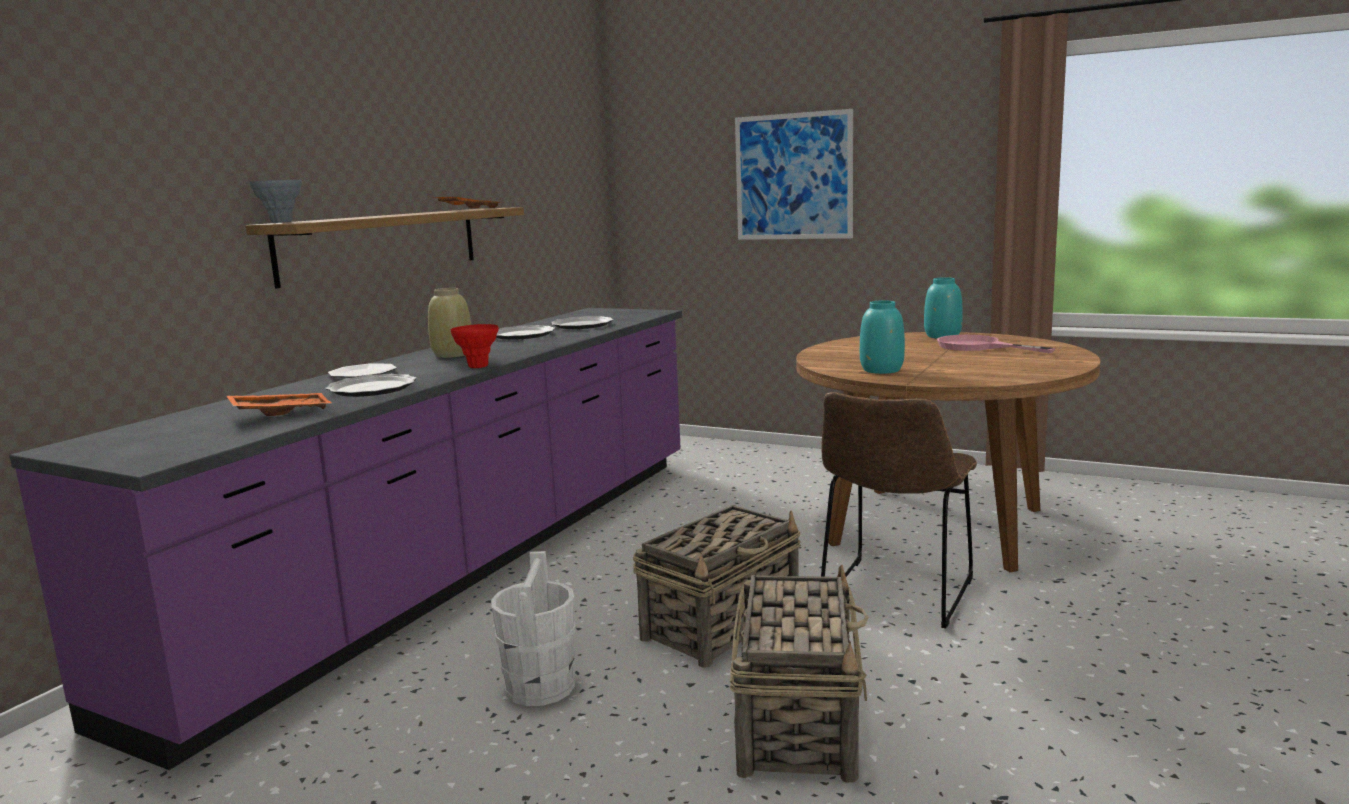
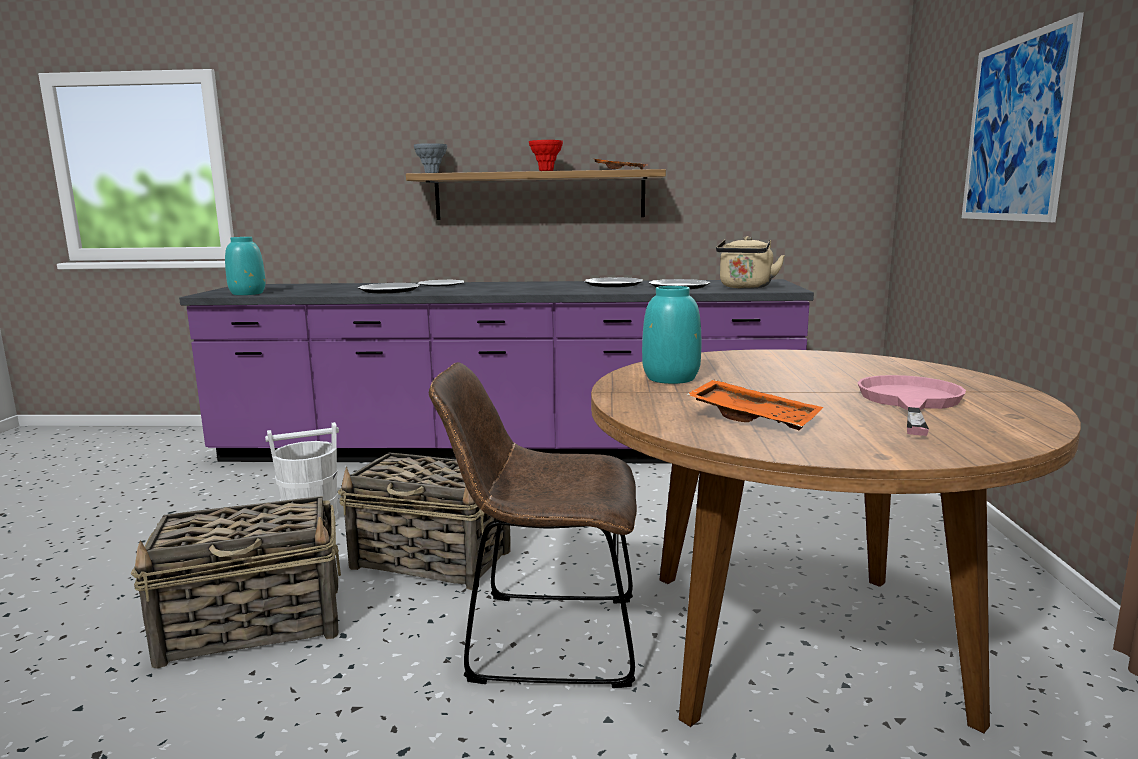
camera: 65 degrees right, 0 degrees up
(281, 412) = (320, 290): orange tray -> orange tray (754, 418)
(452, 354) = (517, 285): beige vase -> none
(478, 366) = (472, 292): red vase -> red vase (546, 171)
(624, 316) = (745, 287): none -> beige kettle
(942, 336) = (967, 383): turquoise vase -> turquoise vase (247, 293)

